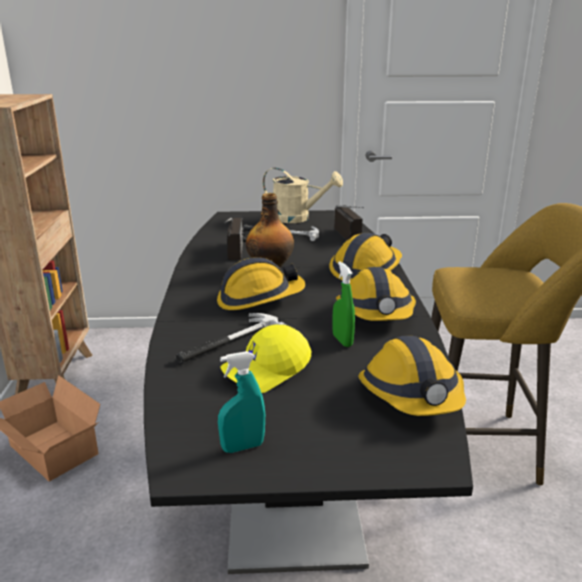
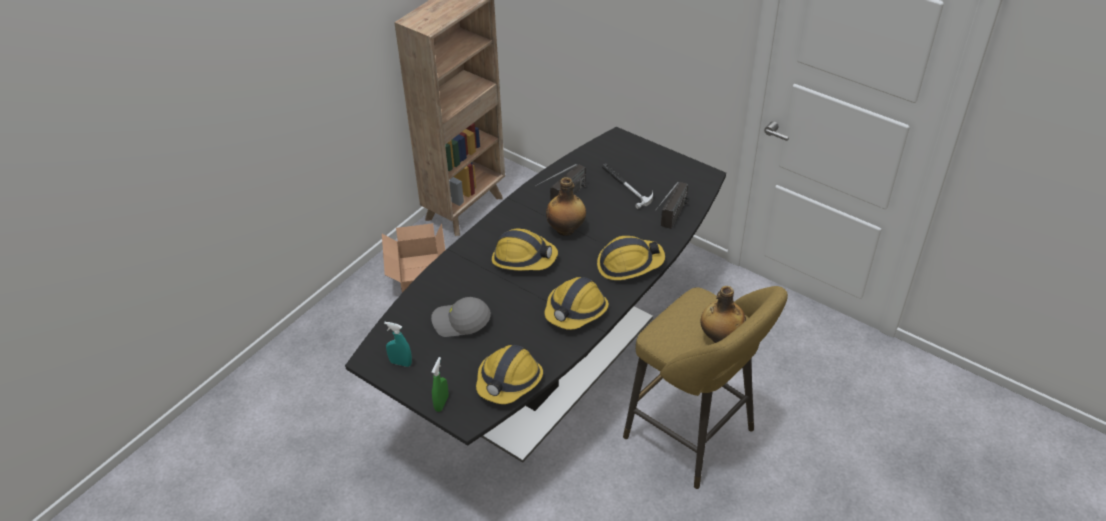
camera: 40 degrees right, 20 degrees up
(229, 342) = (466, 289): hammer -> none
(267, 370) = (461, 322): yellow cap -> grey cap
(298, 218) = (666, 168): beige watering can -> none
(342, 340) = (525, 323): green spray bottle -> green spray bottle (441, 403)
(523, 282) = (720, 338): none -> bottle

